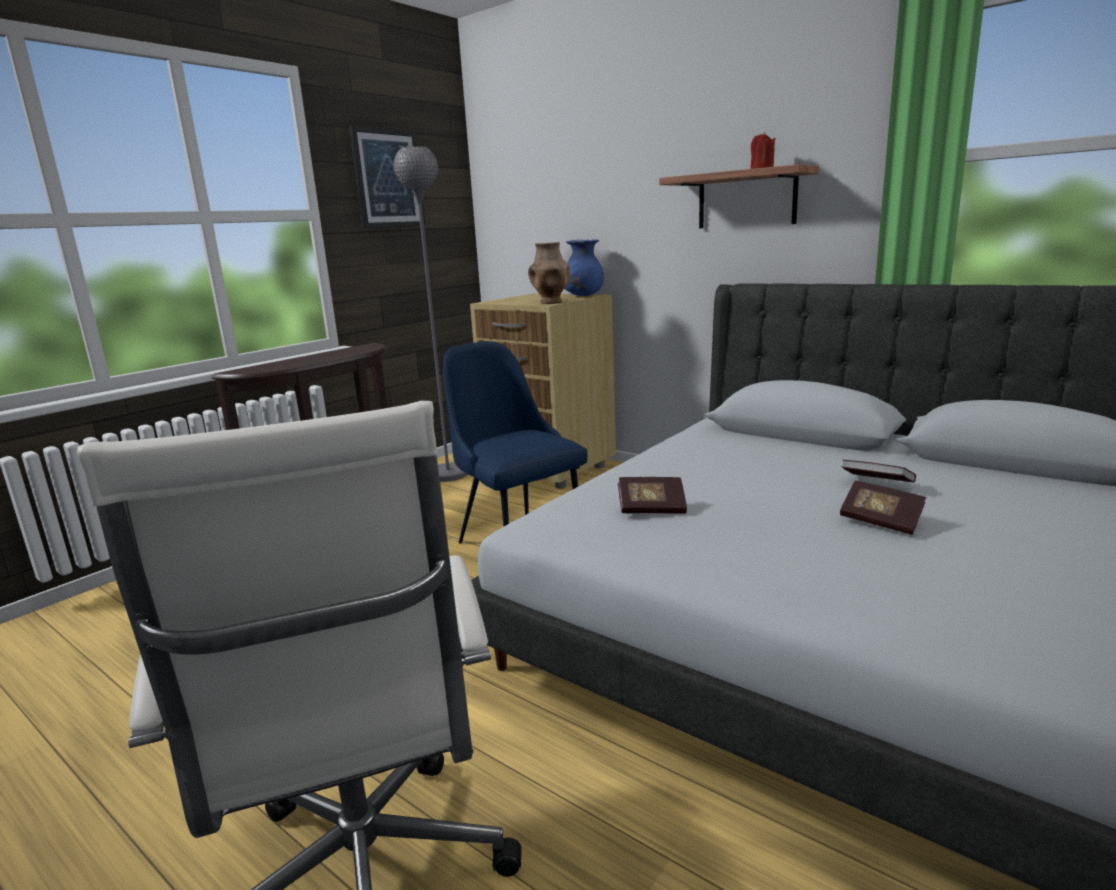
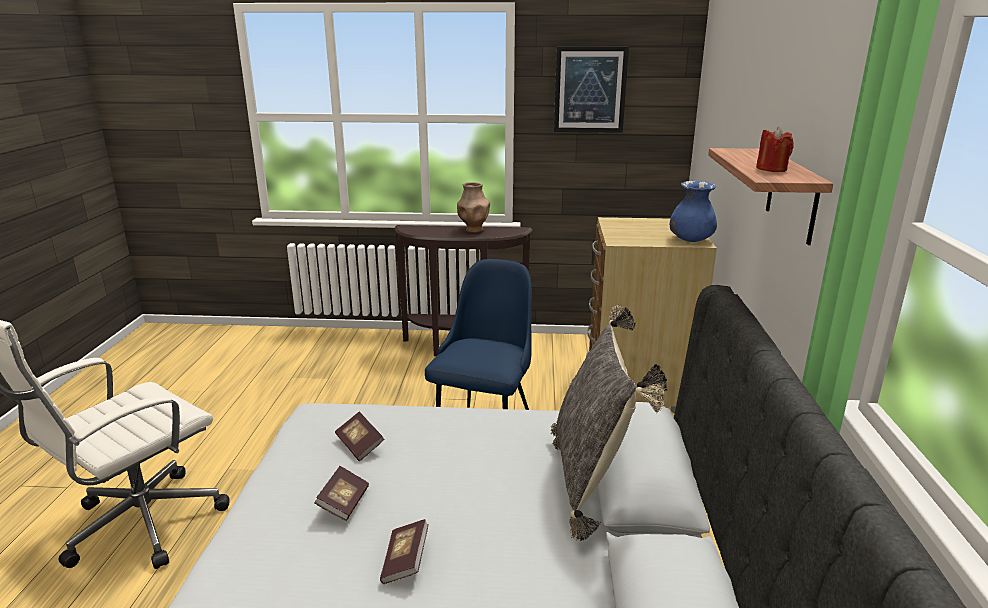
camera: 55 degrees right, 5 degrees up
(448, 474) = (573, 352): grey floor lamp -> none
(550, 302) = (628, 240): brown vase -> brown vase (473, 230)
(811, 445) = (596, 489): none -> pillow
(877, 484) = (505, 548): book -> book (344, 503)

